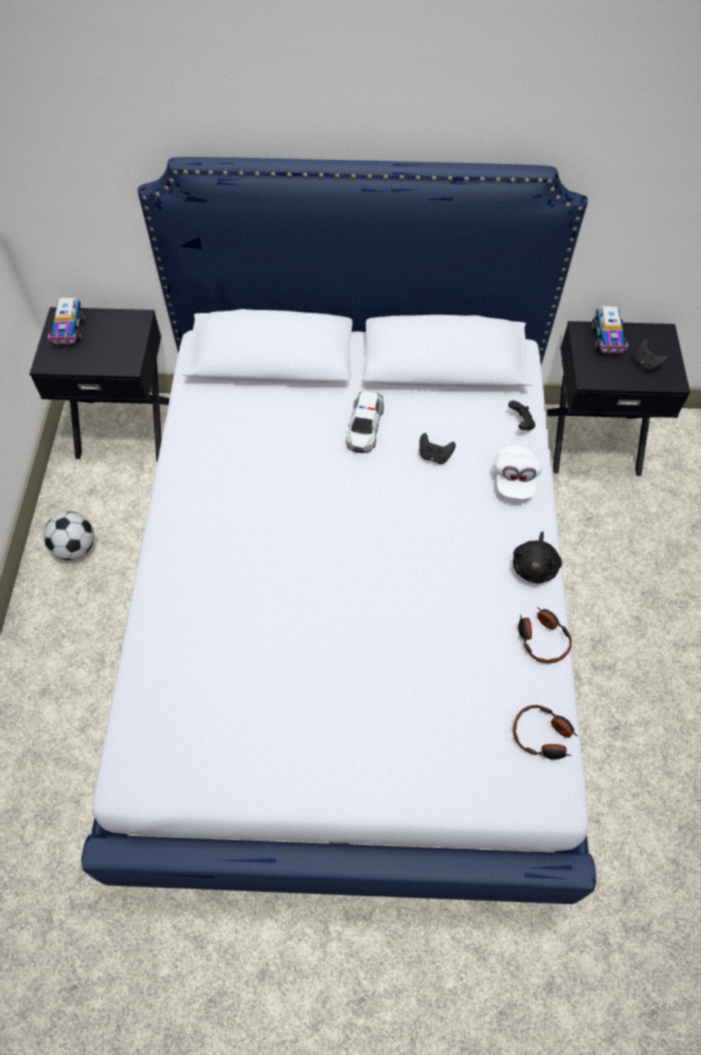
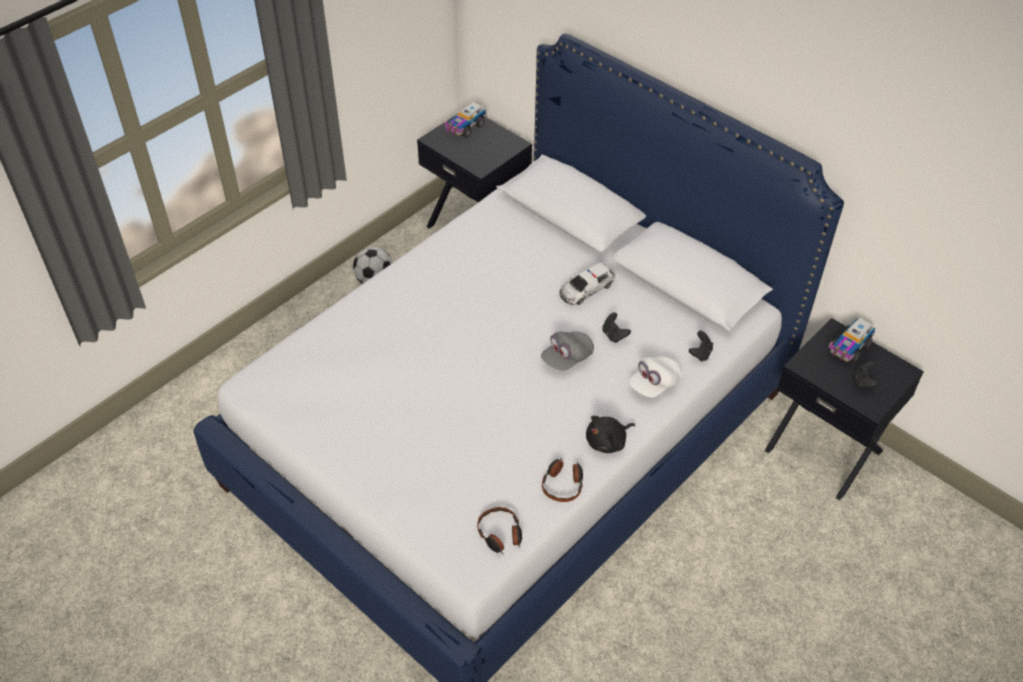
camera: 40 degrees right, 10 degrees down
(417, 508) = (567, 358): none -> grey cap

